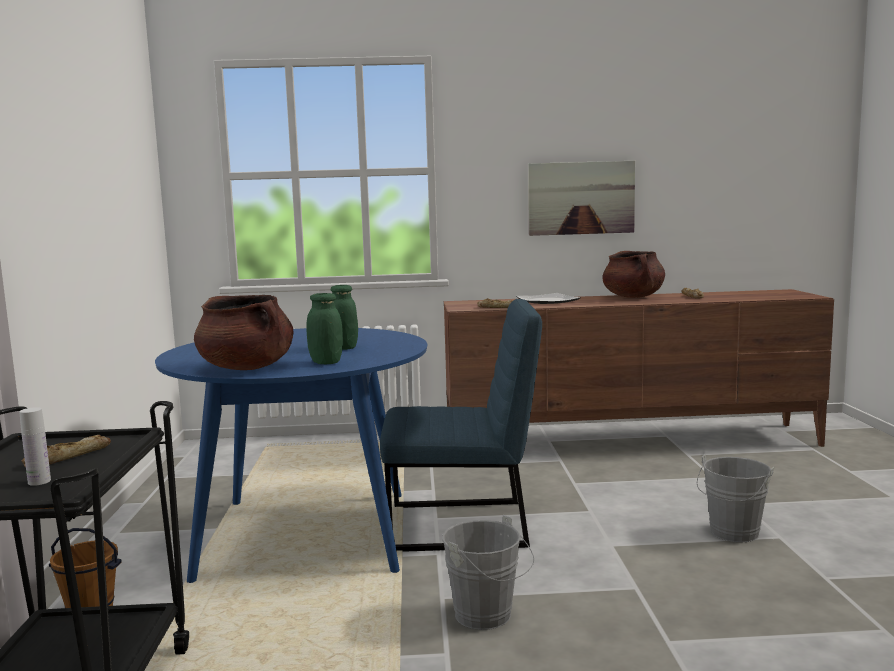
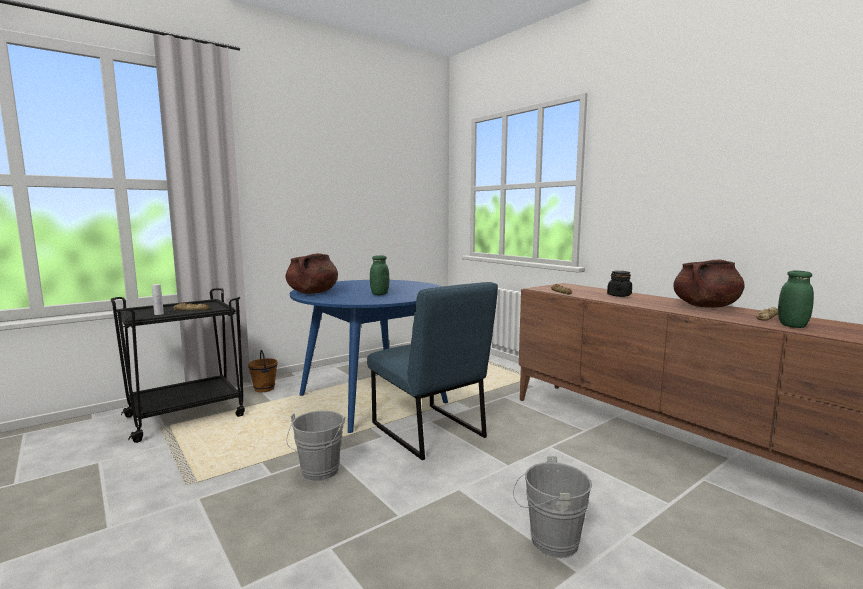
camera: 55 degrees right, 0 degrees up
(326, 362) = (338, 297): green jar -> green jar (792, 326)
(548, 301) = (619, 295): plate -> black jar
(581, 198) = (699, 205): picture -> none

